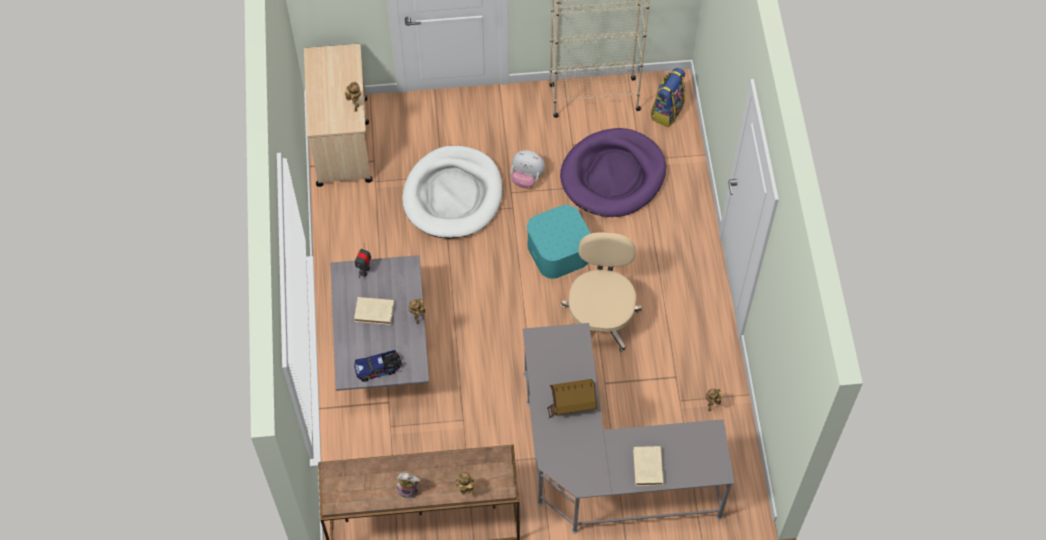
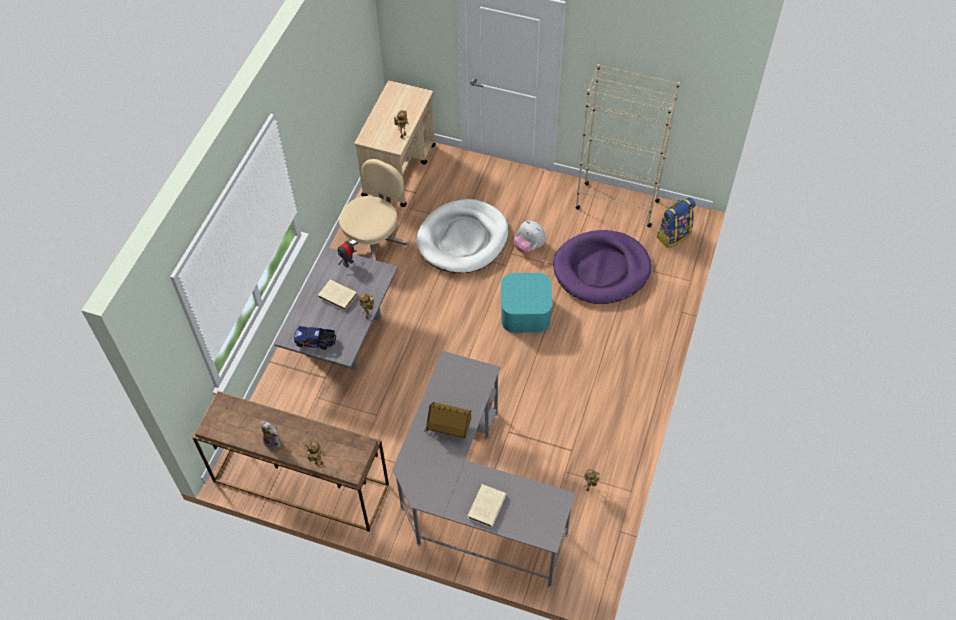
camera: 25 degrees right, 5 degrees down
(600, 317) = (533, 377): beige office chair -> beige office chair (374, 240)

